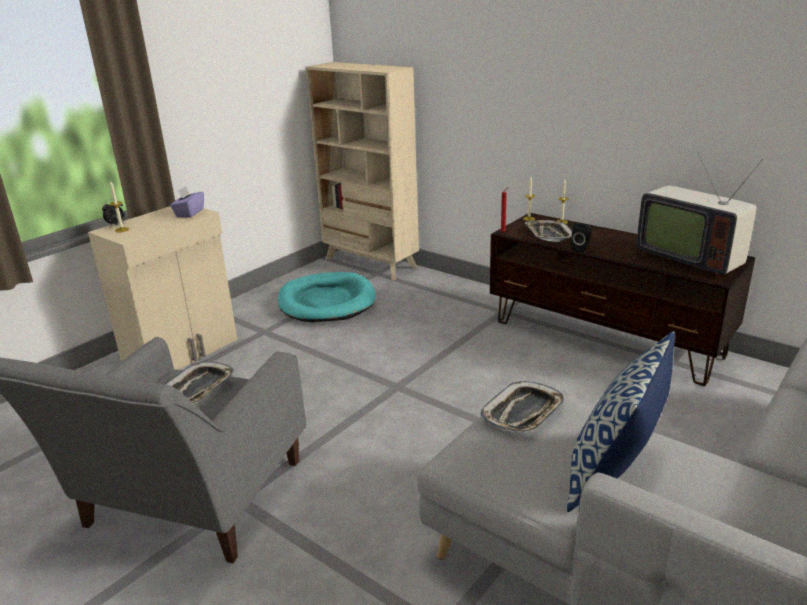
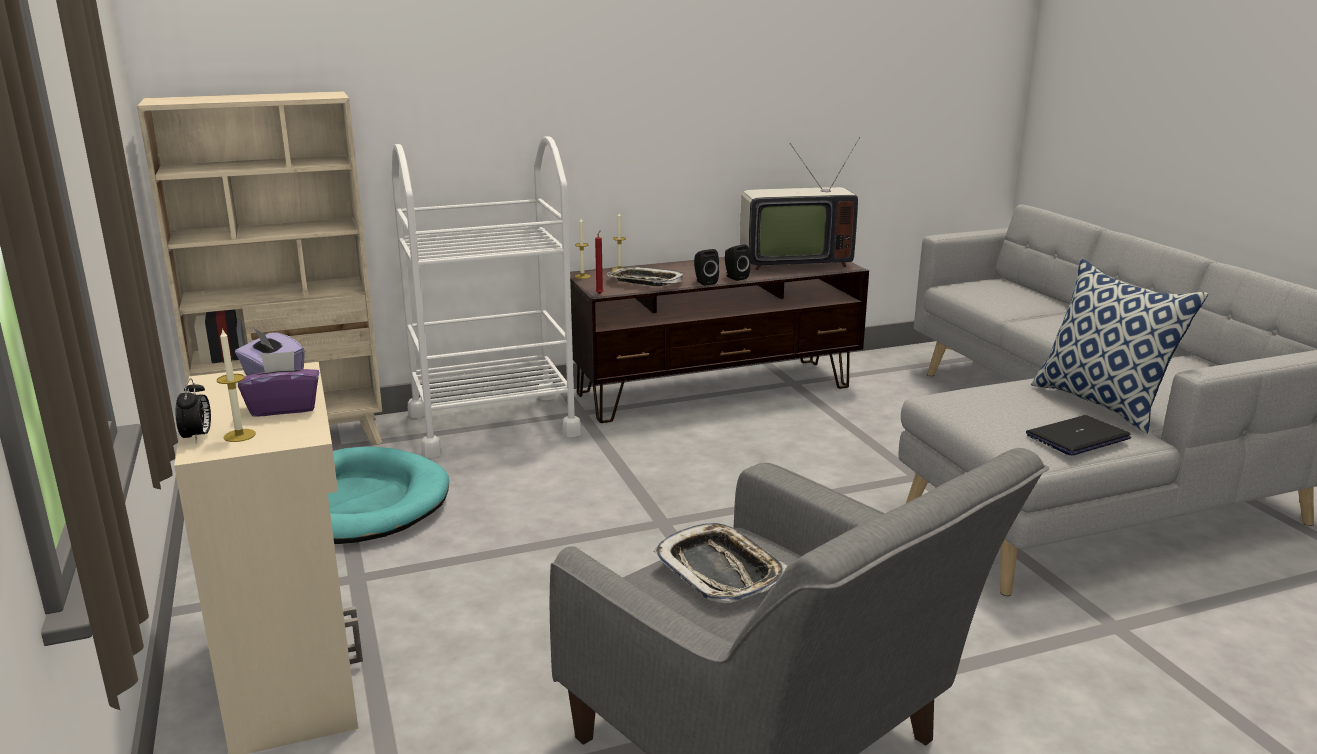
camera: 60 degrees left, 5 degrees down
(156, 225) = (284, 408): none -> purple tissue box
(453, 295) = (492, 424): none -> white cart
(510, 473) = (1077, 437): none -> laptop
(523, 413) = (978, 406): tray -> none
(610, 253) = (735, 277): none -> black speaker

